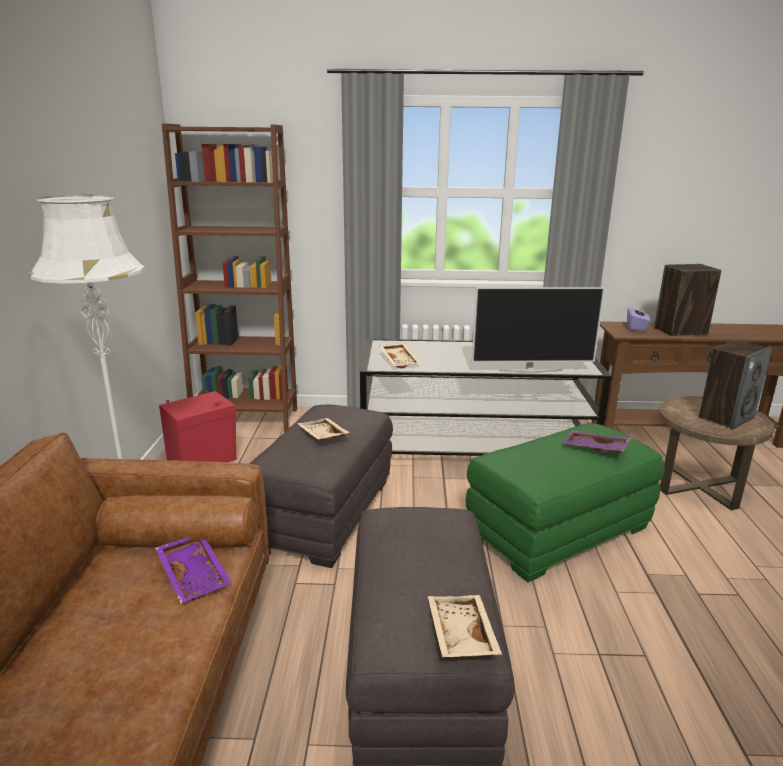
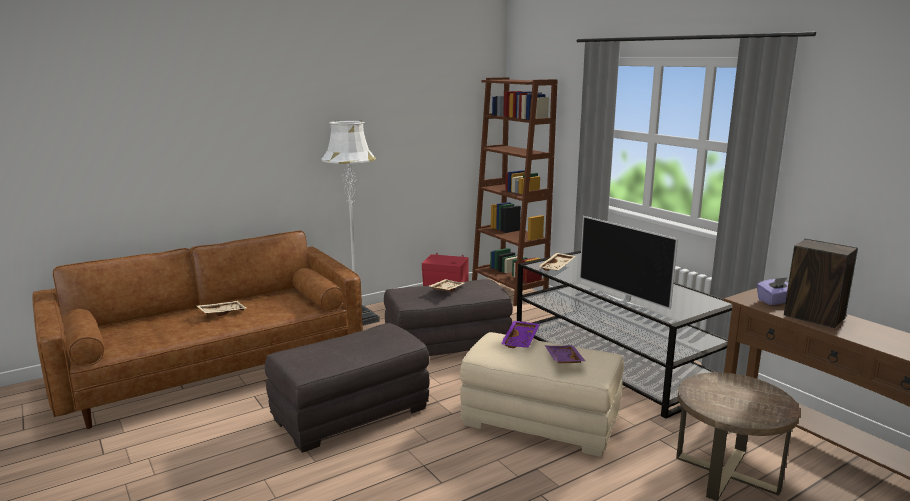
camera: 55 degrees right, 5 degrees down
(195, 574) = (295, 309): purple tray -> purple tray (521, 340)
(459, 635) = (306, 365): beige tray -> beige tray (222, 312)
(558, 530) = (541, 422): green ottoman -> beige ottoman
(726, 417) = (742, 403): speaker -> none

